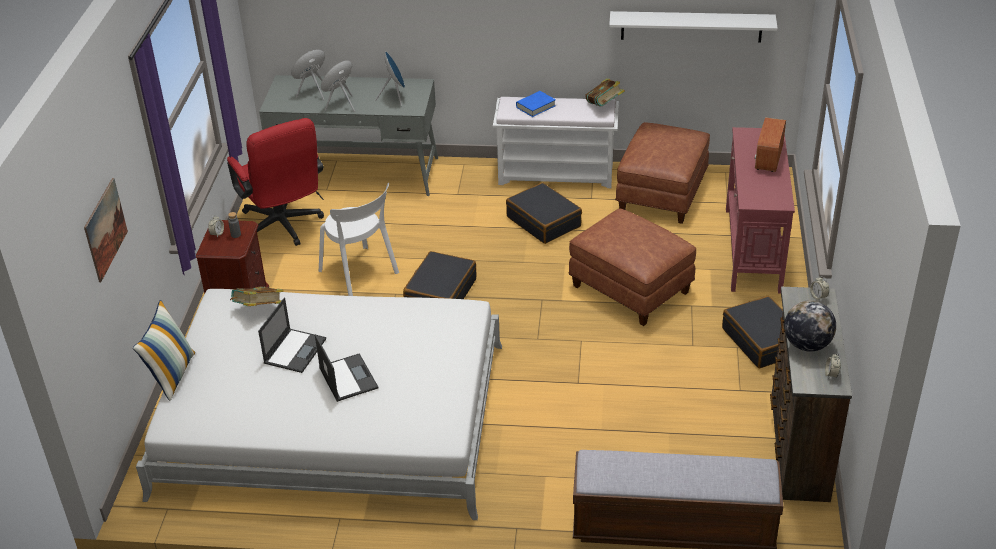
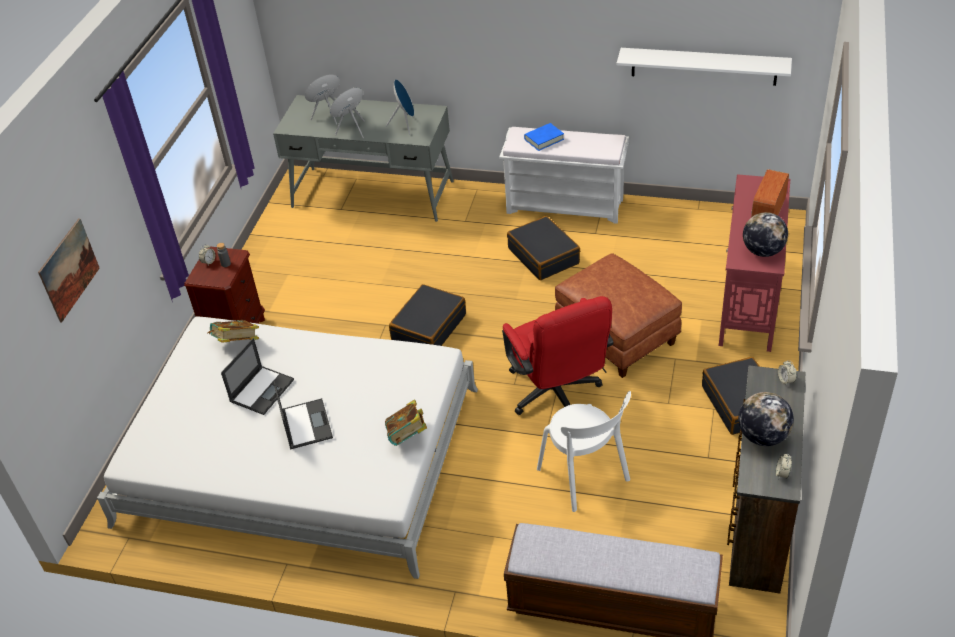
camera: 10 degrees right, 5 degrees up
(171, 375) = (142, 407): pillow -> none
(284, 227) = (293, 247): red office chair -> red office chair (557, 396)
(360, 273) = (356, 301): white chair -> white chair (585, 477)
(604, 106) = (613, 142): book -> book (407, 436)
(662, 195) = (667, 234): brown ottoman -> none
(771, 192) = (763, 251): none -> globe

